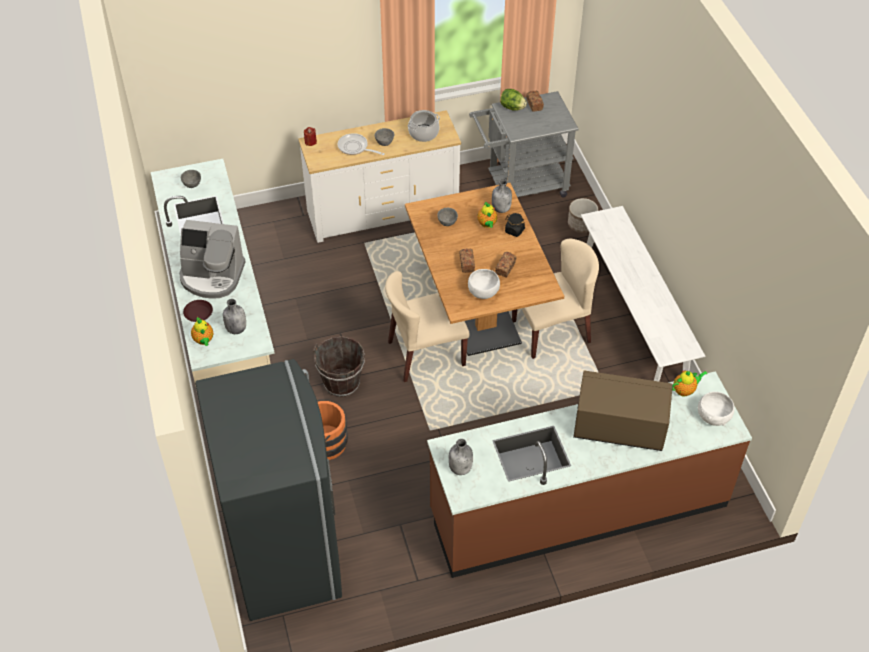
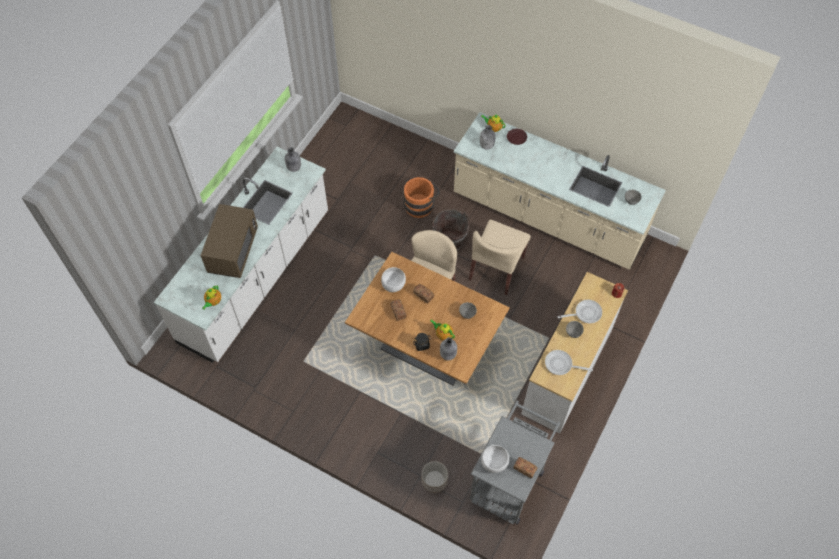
camera: 135 degrees right, 10 degrees up
(212, 276) = (539, 161): coffee machine -> none
(286, 551) = (376, 147): grey fridge -> none
(423, 133) = (561, 364): cooking pot -> frying pan
(512, 108) = (535, 450): lettuce -> none
(551, 331) = (371, 374): beige chair -> beige chair (496, 269)
(578, 508) = (256, 277): brown counter -> white counter
(618, 427) = (233, 250): brown microwave -> brown microwave turned 45 degrees counterclockwise
(633, 316) = (331, 430): white bench -> none
(713, 416) = (185, 298): white bowl -> white bowl (494, 462)

